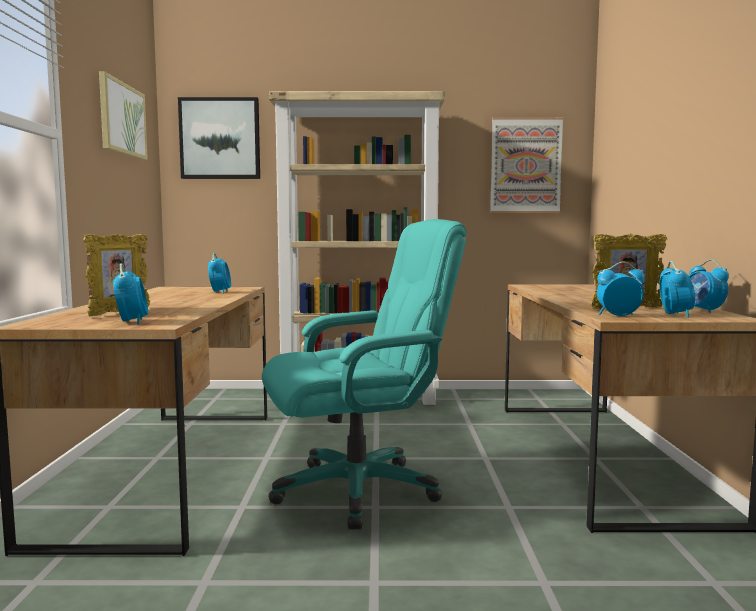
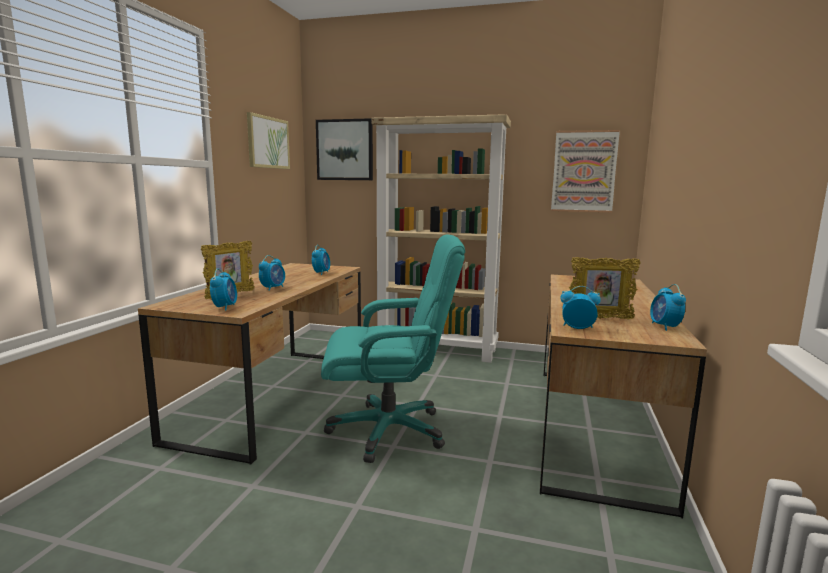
camera: 15 degrees right, 5 degrees up
(675, 315) = (629, 331): alarm clock -> alarm clock (273, 288)

